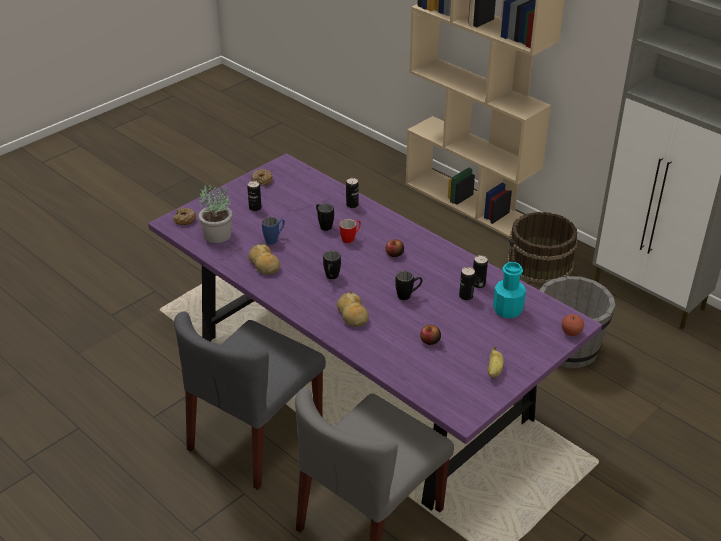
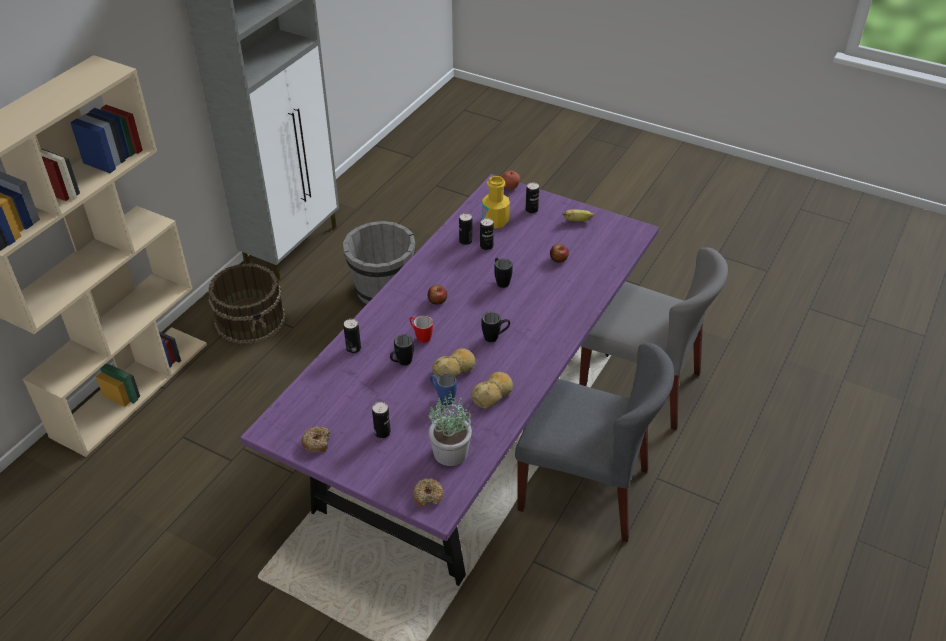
camera: 105 degrees left, 5 degrees up
(352, 315) = (546, 311): bread -> bread (455, 369)
(507, 310) = (495, 221): turquoise bottle -> yellow bottle
(522, 340) = (531, 210): none -> can

